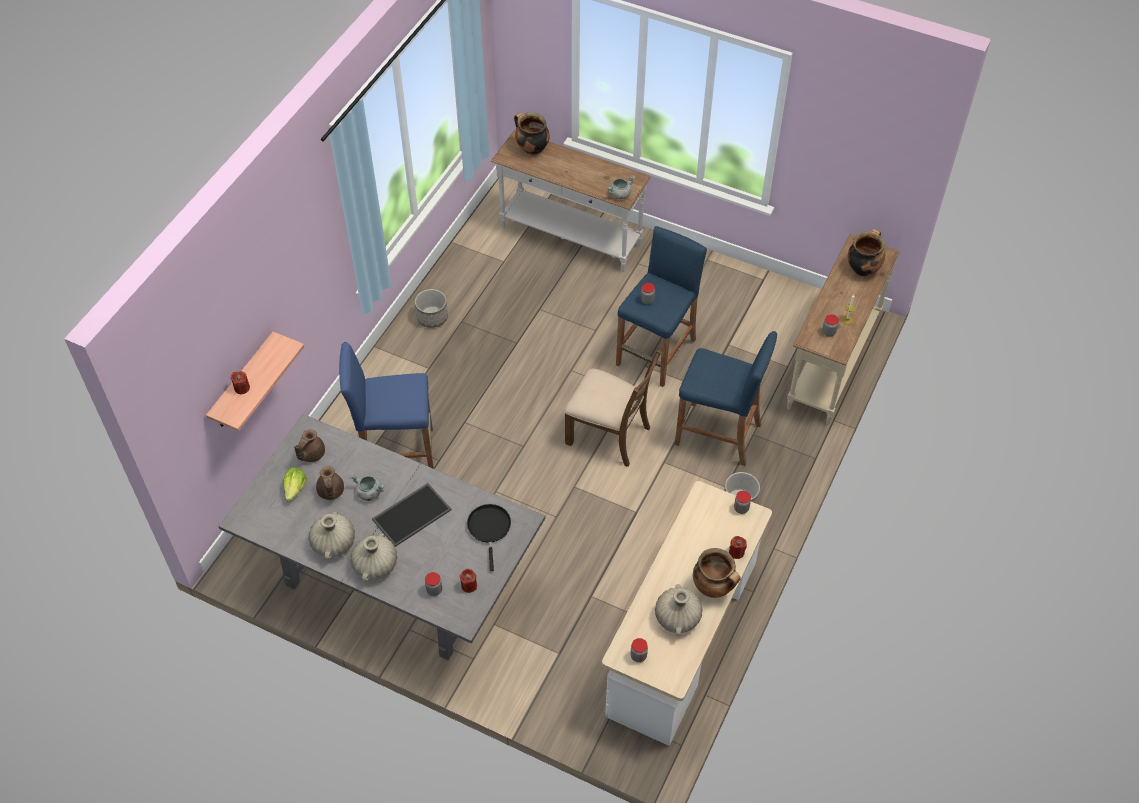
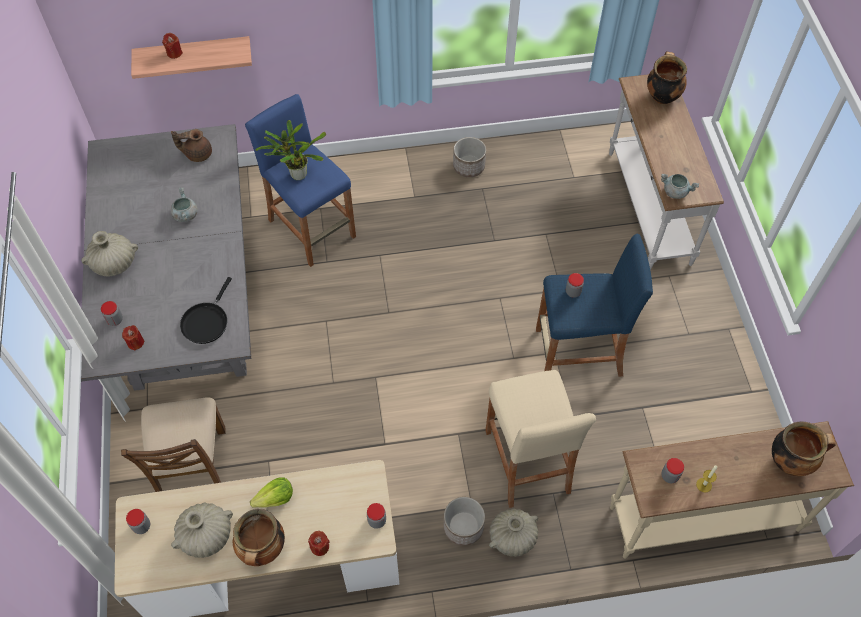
camera: 55 degrees right, 5 degrees up
(295, 489) = (156, 165): lettuce -> lettuce (275, 499)
(330, 492) = (168, 189): brown teapot -> none
(334, 544) = (118, 223): beige vase -> beige vase (512, 538)
(391, 402) = (296, 174): none -> potted plant
(411, 513) = (184, 256): tray -> none
(489, 528) = (206, 321): black frying pan -> black frying pan turned 150 degrees clockwise
(609, 435) = (453, 371): brown chair -> brown chair (192, 468)
(717, 434) = (527, 461): blue stool -> beige stool

